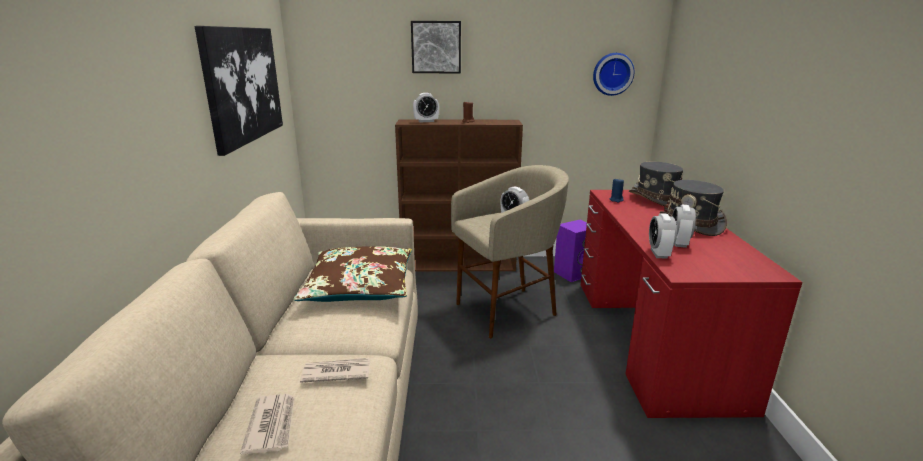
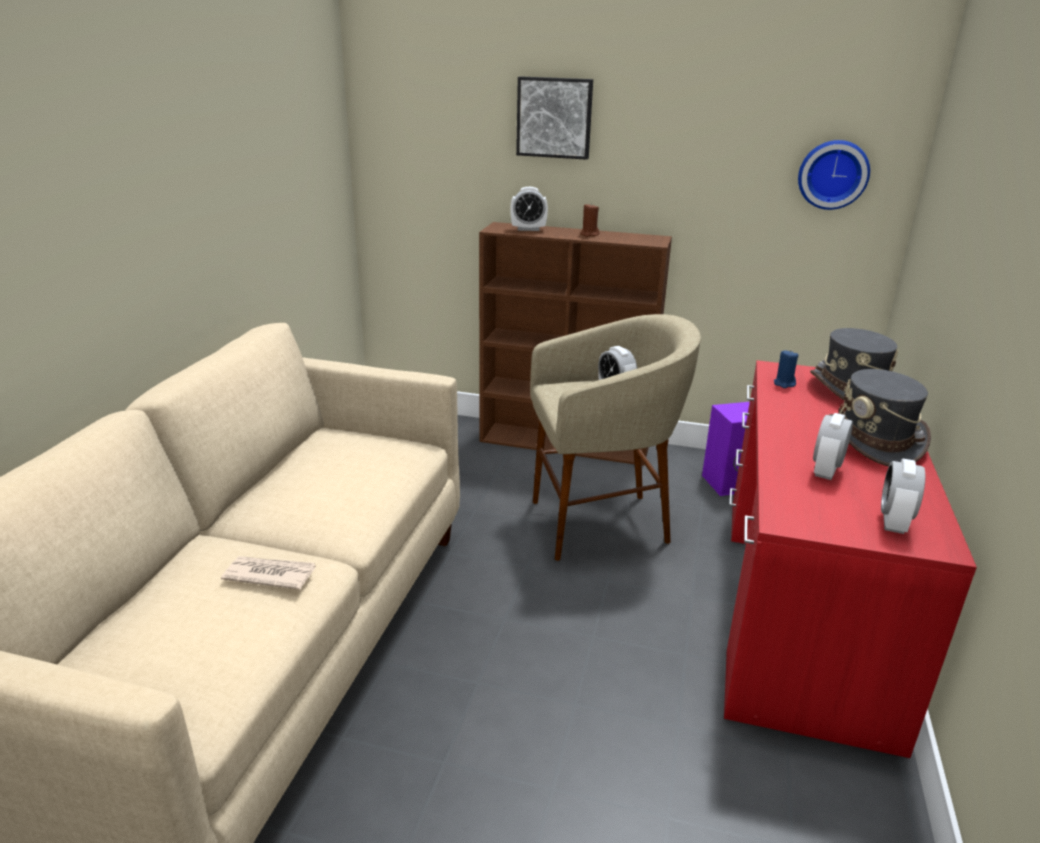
camera: 15 degrees right, 5 degrees up
(243, 85) = (262, 170): picture -> none
(272, 425) = (169, 624): newspaper -> none
(359, 287) = (360, 464): brown pillow -> none
(659, 253) = (778, 484): alarm clock -> alarm clock (893, 522)

